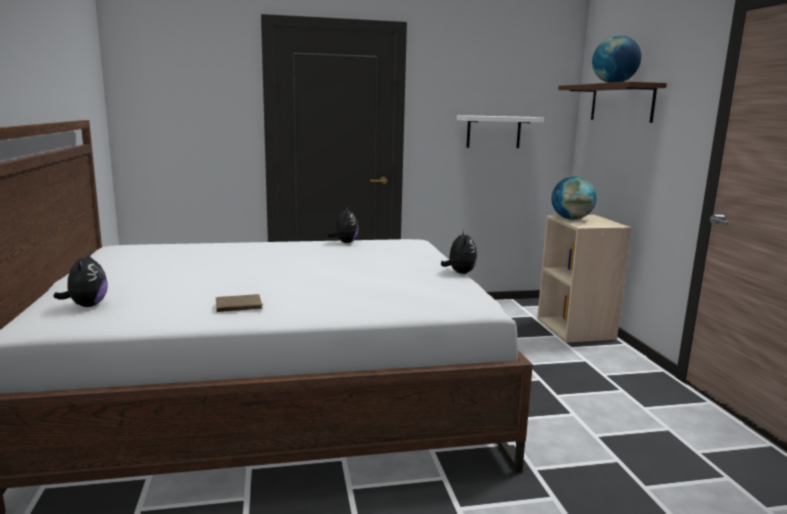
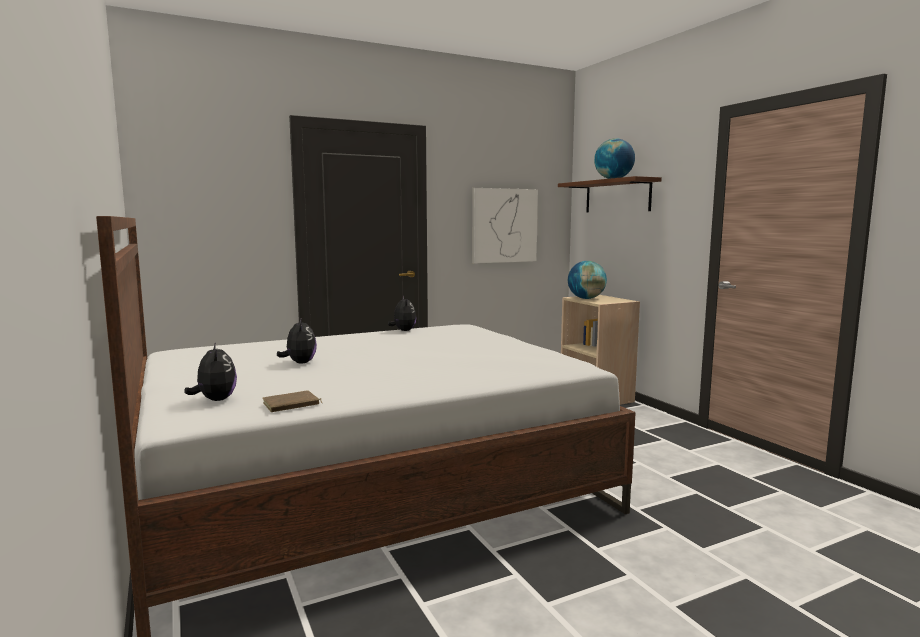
camera: 15 degrees left, 5 degrees down
(239, 307) = (373, 386): brown book -> brown book (291, 405)
(459, 273) = (534, 345): plush toy -> plush toy (299, 363)
(493, 132) = (504, 225): white shelf -> picture

